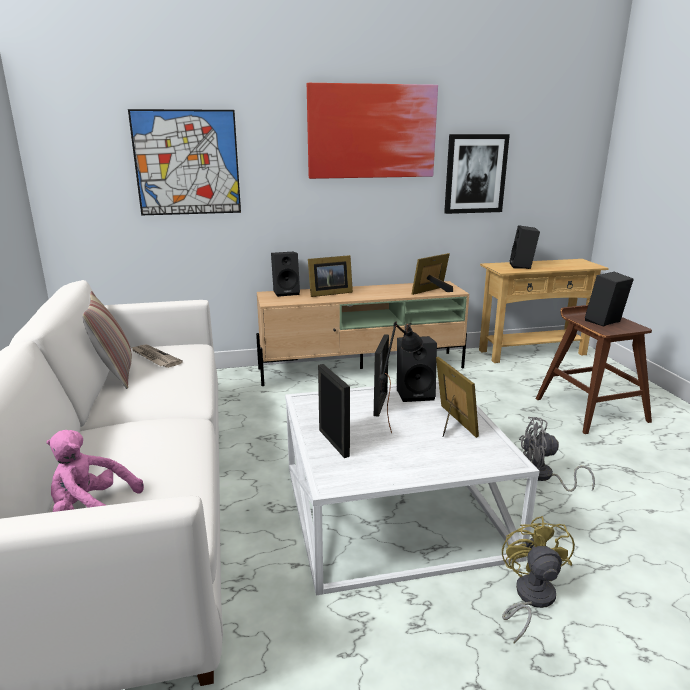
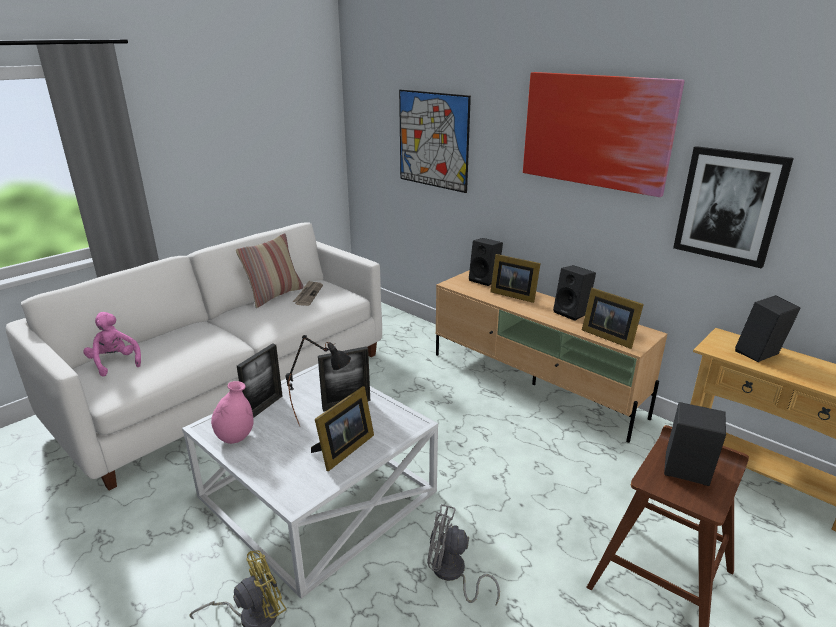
camera: 55 degrees right, 5 degrees up
(373, 470) = (235, 437): none -> pink vase
(415, 394) = (383, 414): black speaker -> black speaker (572, 313)
(432, 291) = (607, 336): picture frame -> picture frame turned 150 degrees counterclockwise
(543, 476) = (452, 574): grey fan -> grey fan turned 45 degrees counterclockwise

